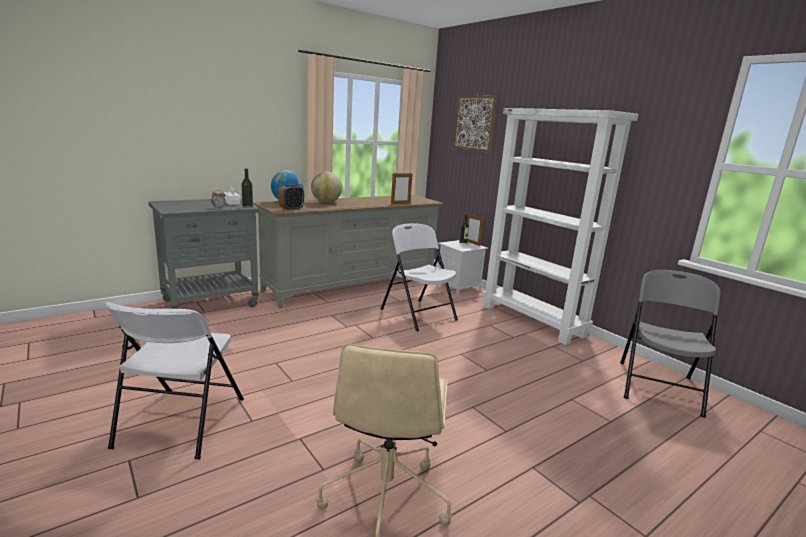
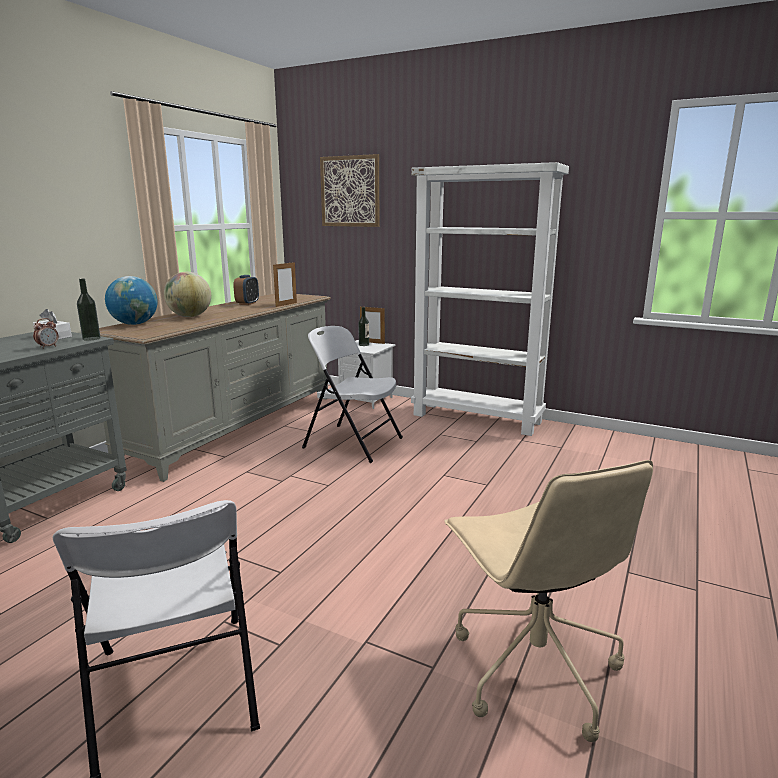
camera: 25 degrees left, 0 degrees up
(291, 209) = (158, 332): alarm clock -> alarm clock (247, 303)
(658, 387) = (645, 454): grey chair -> none

